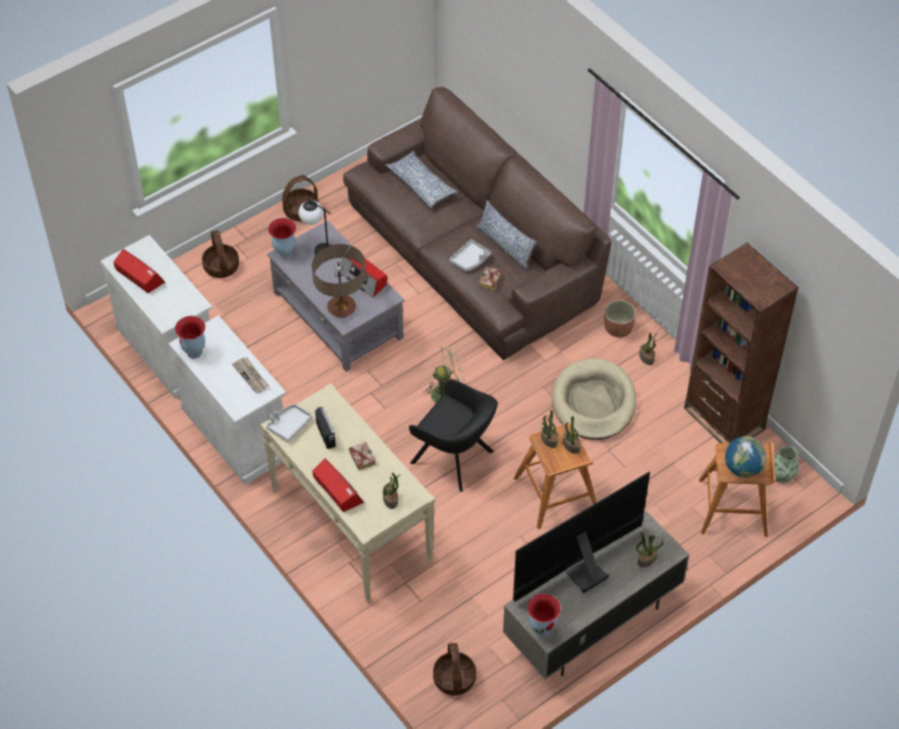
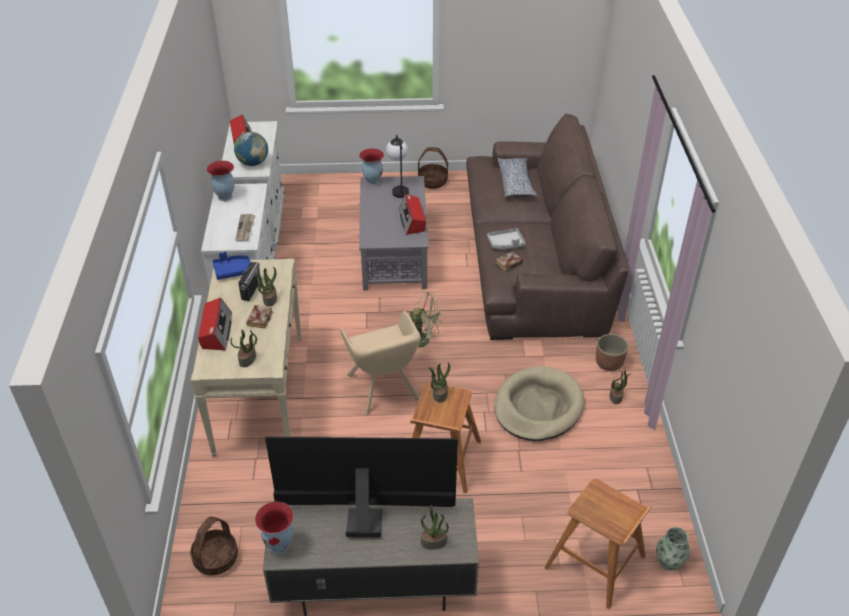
camera: 35 degrees right, 10 degrees down
(221, 266) = (345, 190): basket -> none
(289, 425) = (233, 271): grey tray -> blue tray
(341, 308) = (376, 231): table lamp -> none
(455, 459) = (384, 389): black armchair -> beige armchair
(505, 246) = (544, 247): pillow -> none
(571, 445) = (454, 408): potted plant -> potted plant (269, 299)
(724, 418) = (649, 481): brown bookcase -> none
(743, 468) = (602, 514): globe -> globe (253, 163)

